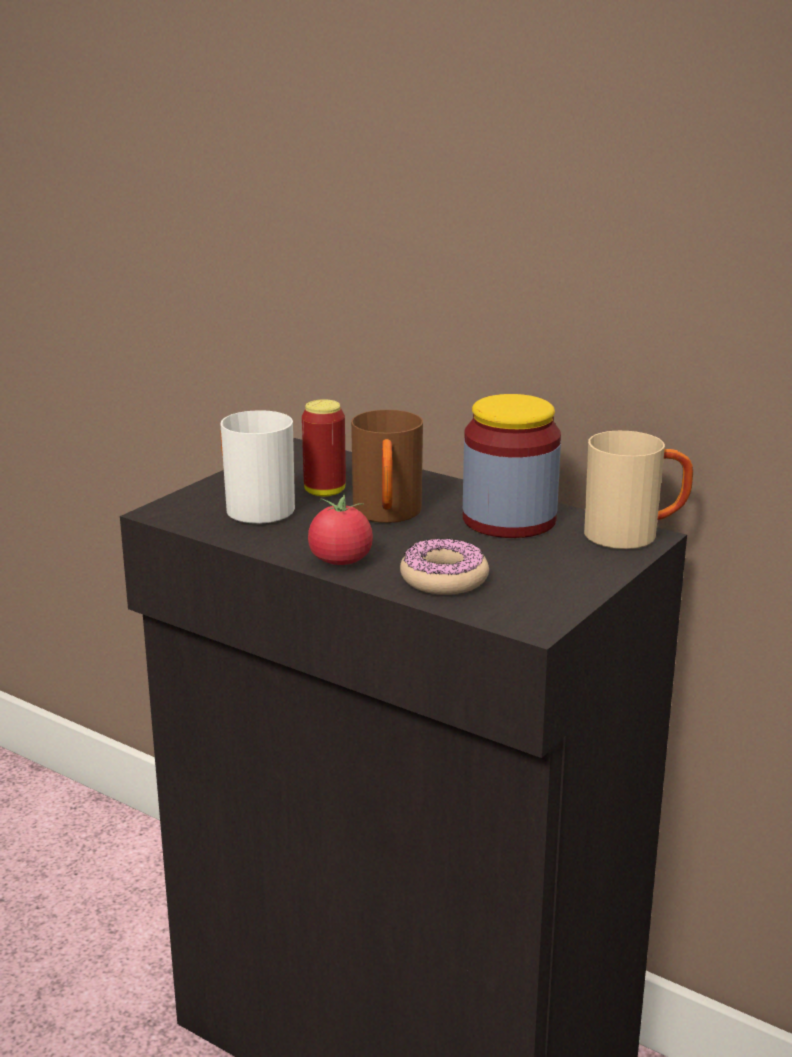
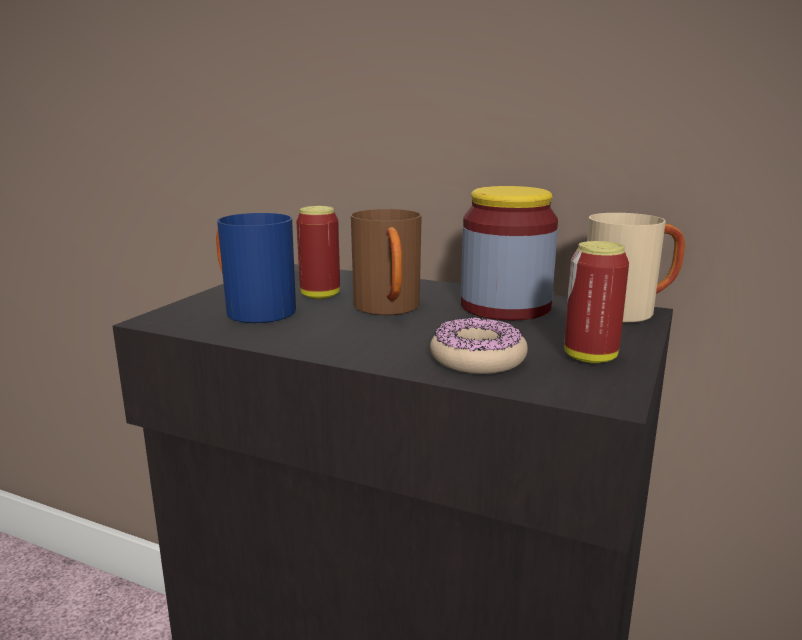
camera: 10 degrees left, 5 degrees down
(252, 507) = (252, 310): white mug -> blue mug
(340, 561) = (359, 349): tomato -> none
(550, 585) = (590, 357): none -> can

